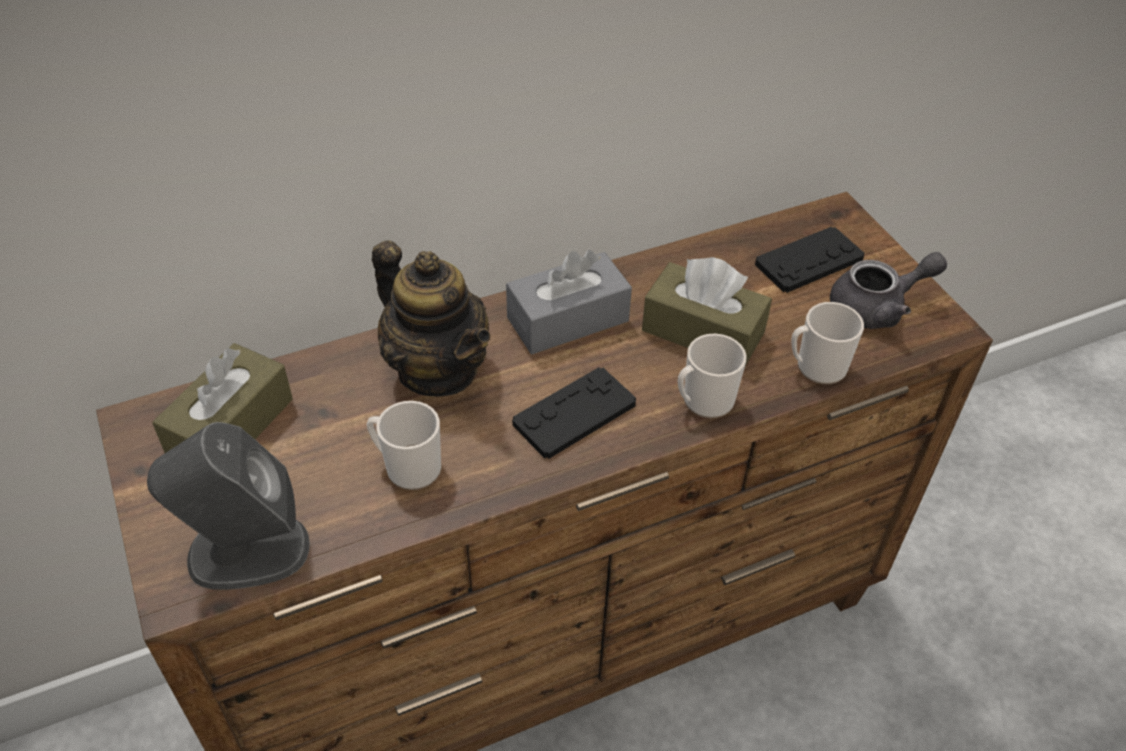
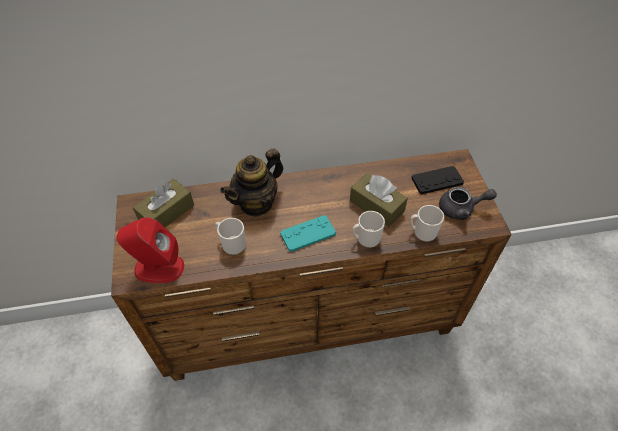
camera: 15 degrees right, 5 degrees up
(246, 552) = (158, 267): grey speaker -> red speaker
(437, 369) = (256, 203): teapot -> teapot turned 75 degrees clockwise
(568, 319) = (318, 190): grey tissue box -> none
(574, 414) = (308, 234): black game controller -> turquoise game controller

